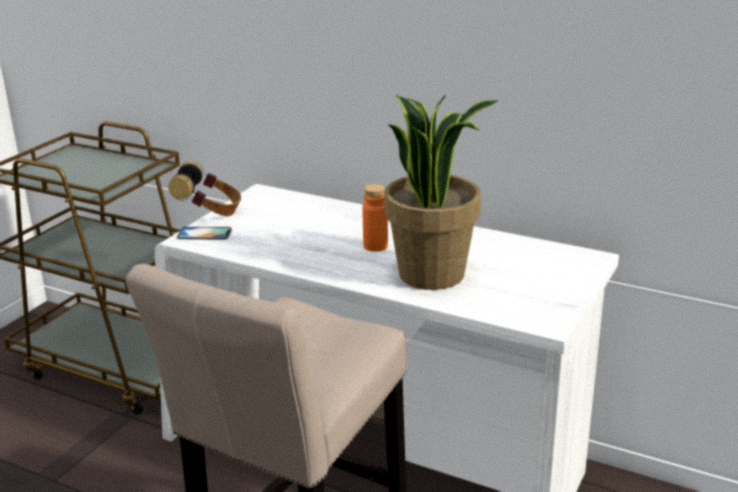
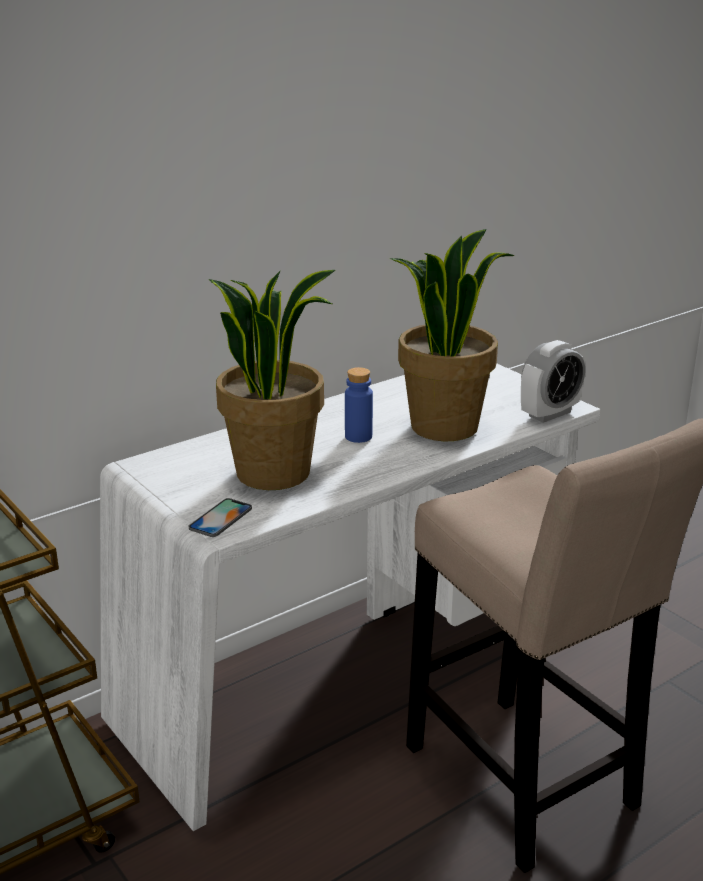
camera: 65 degrees left, 0 degrees up
(209, 212) = (160, 505): headphones -> none
(286, 232) = (274, 472): none -> potted plant
(375, 246) = (358, 436): orange bottle -> blue bottle
(516, 316) = (549, 414): none -> alarm clock

